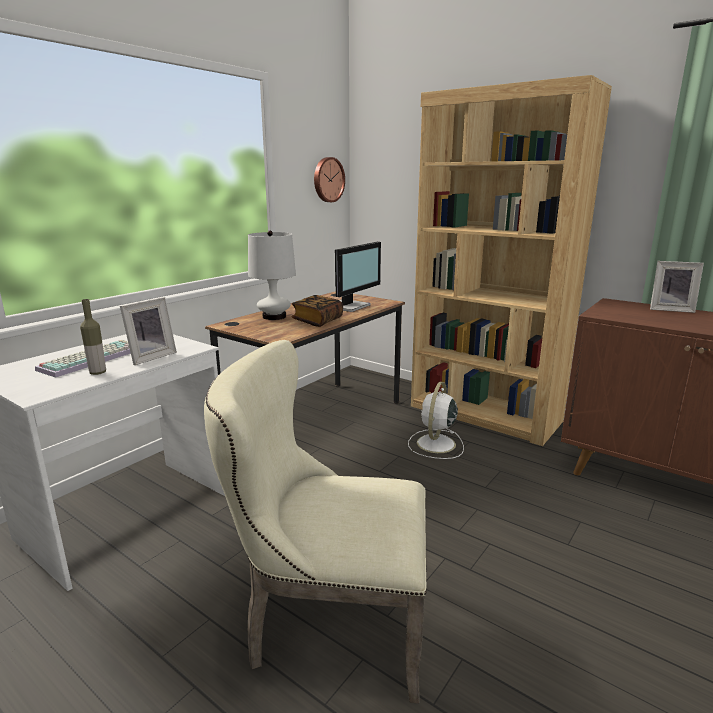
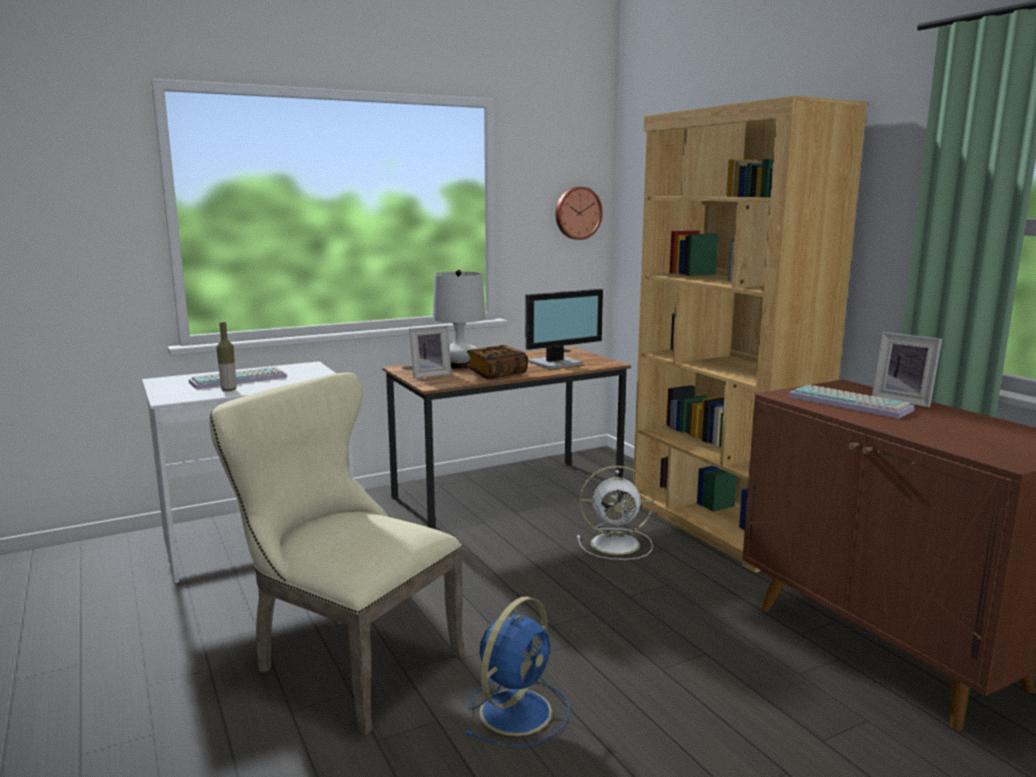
camera: 25 degrees right, 5 degrees down
(150, 357) = (283, 383): picture frame -> picture frame (429, 374)
(435, 444) = (617, 544): white fan -> white fan turned 135 degrees counterclockwise
(512, 621) = (517, 710): none -> blue fan
(649, 315) = (851, 403): none -> keyboard

